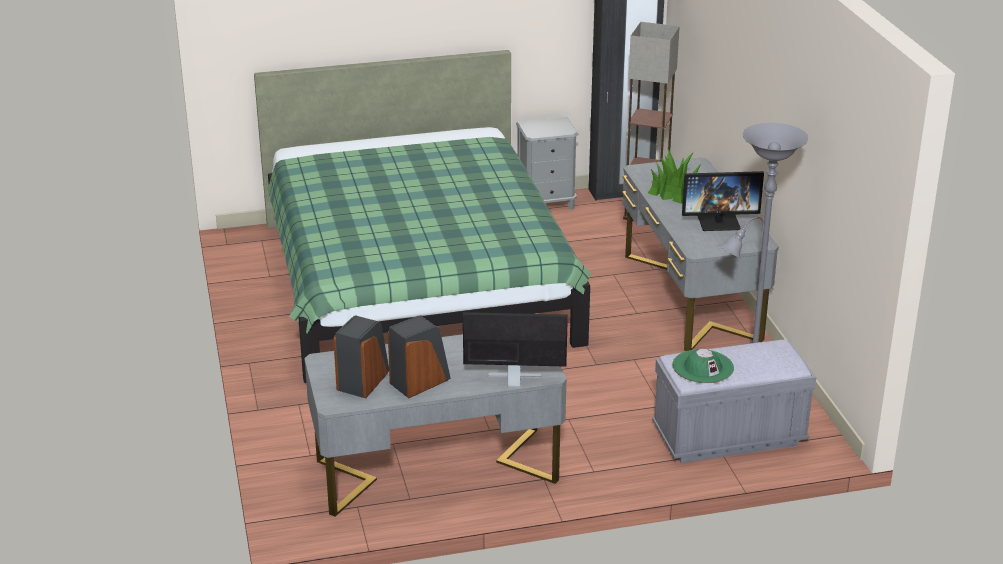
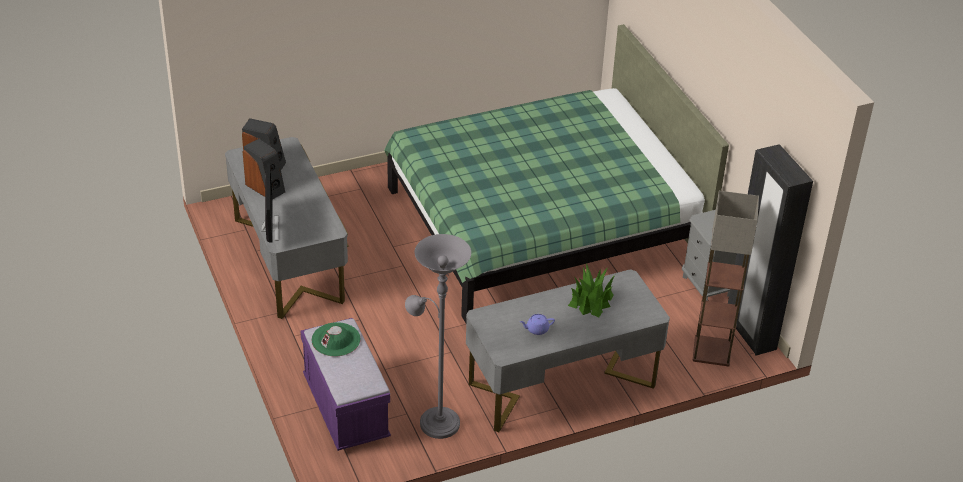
camera: 80 degrees right, 10 degrees up
(719, 222) = (537, 329): monitor -> purple teapot
(729, 437) = (345, 409): grey bench -> purple bench

